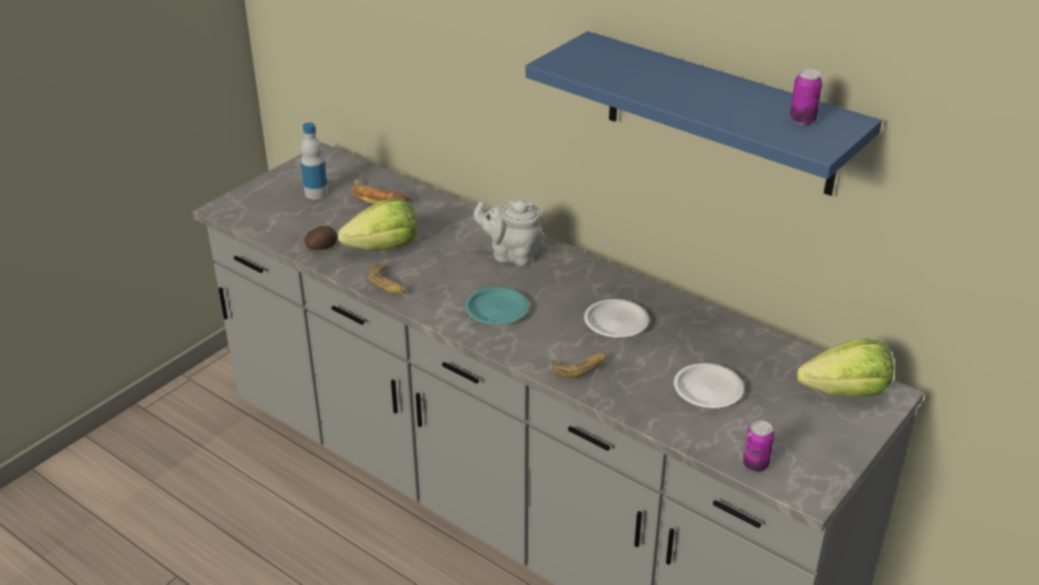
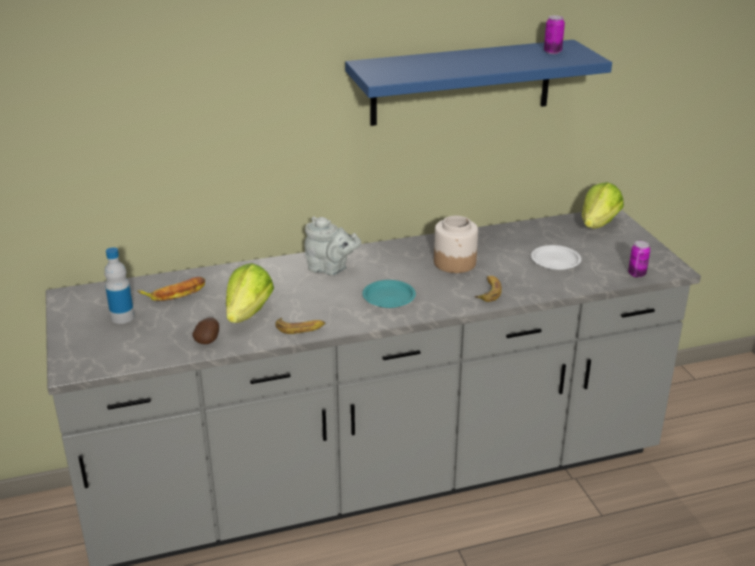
camera: 55 degrees left, 5 degrees down
(511, 255) = (330, 269): grey teapot -> grey teapot turned 120 degrees counterclockwise
(616, 323) = (455, 262): white plate -> jar

